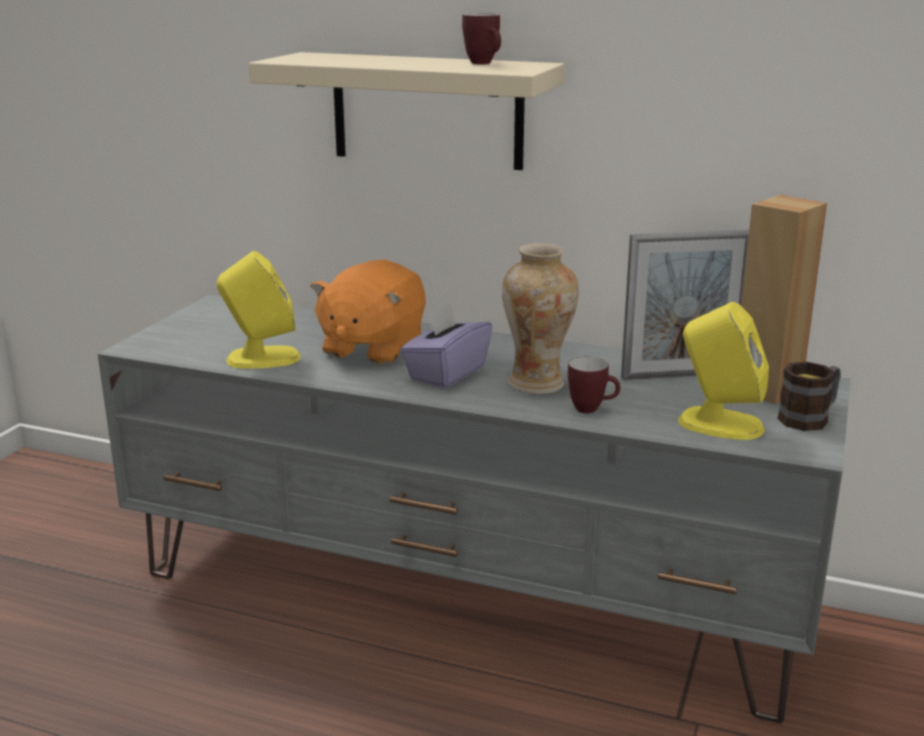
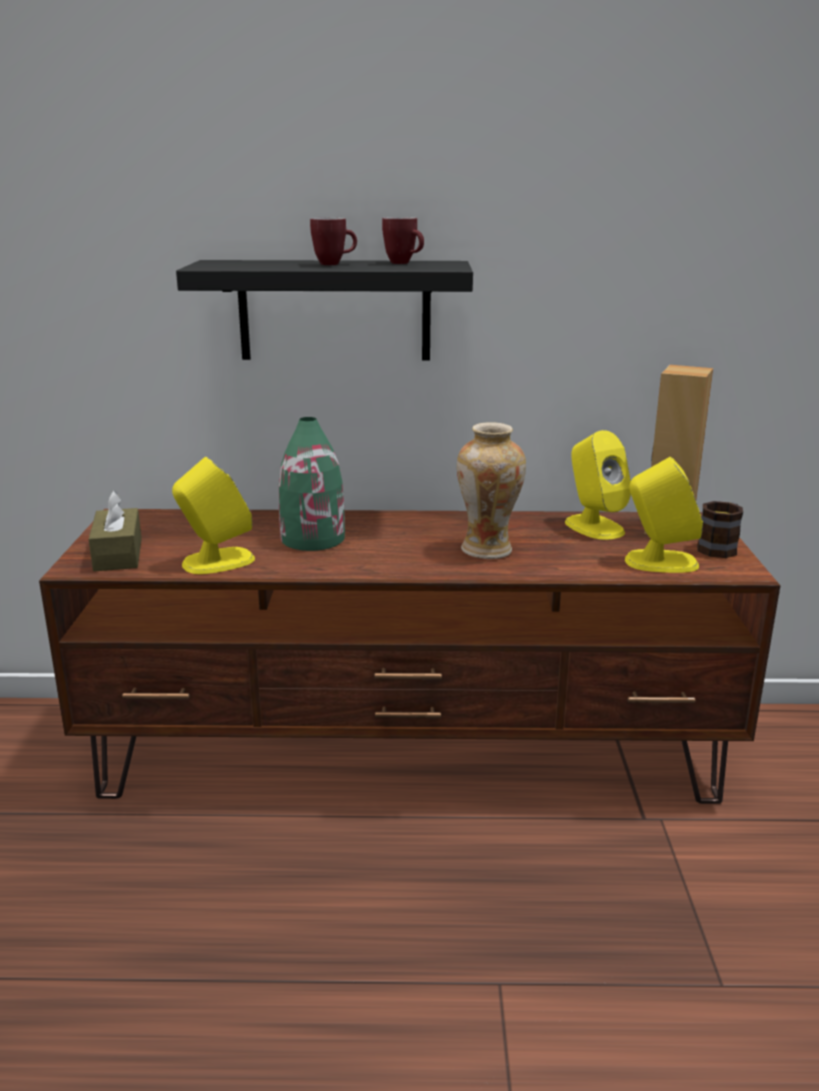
camera: 20 degrees left, 0 degrees up
(182, 339) = (118, 554): none -> brown tissue box
(371, 348) = (313, 538): orange plush toy -> green vase
(427, 110) = (334, 310): beige shelf -> black shelf
(446, 373) = (401, 552): purple tissue box -> none
(465, 596) = (411, 754): grey tv stand -> brown tv stand
(592, 409) = (552, 565): mug -> mug (334, 264)
(680, 375) = (593, 527): picture frame -> yellow speaker

